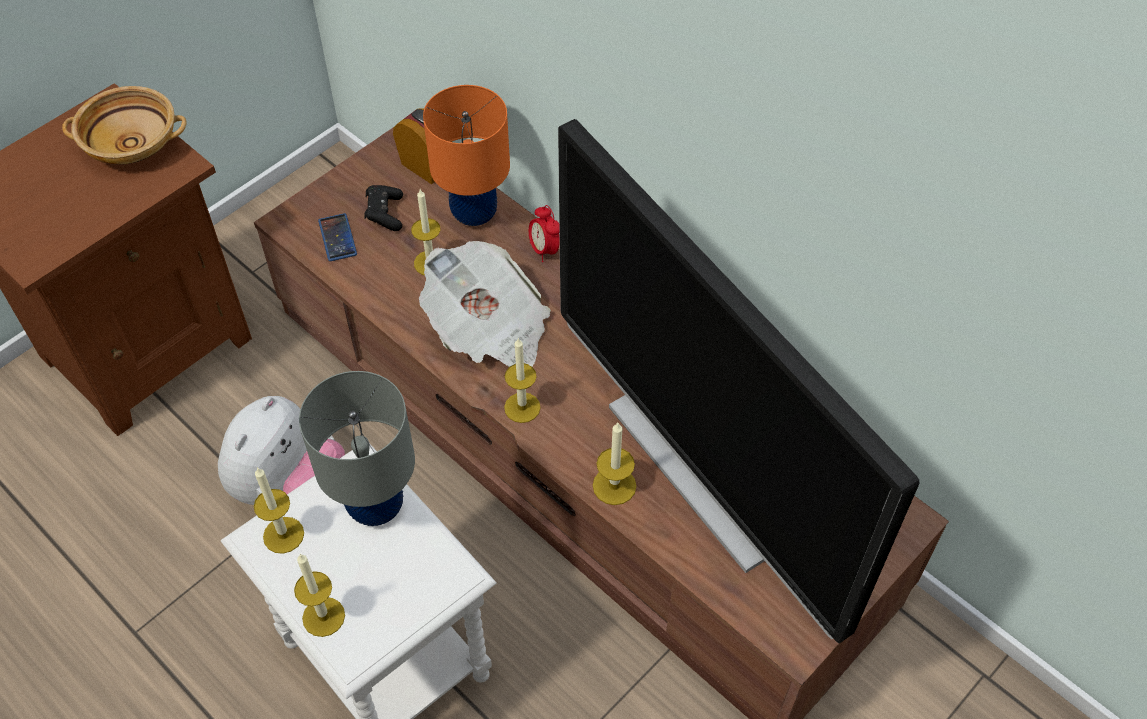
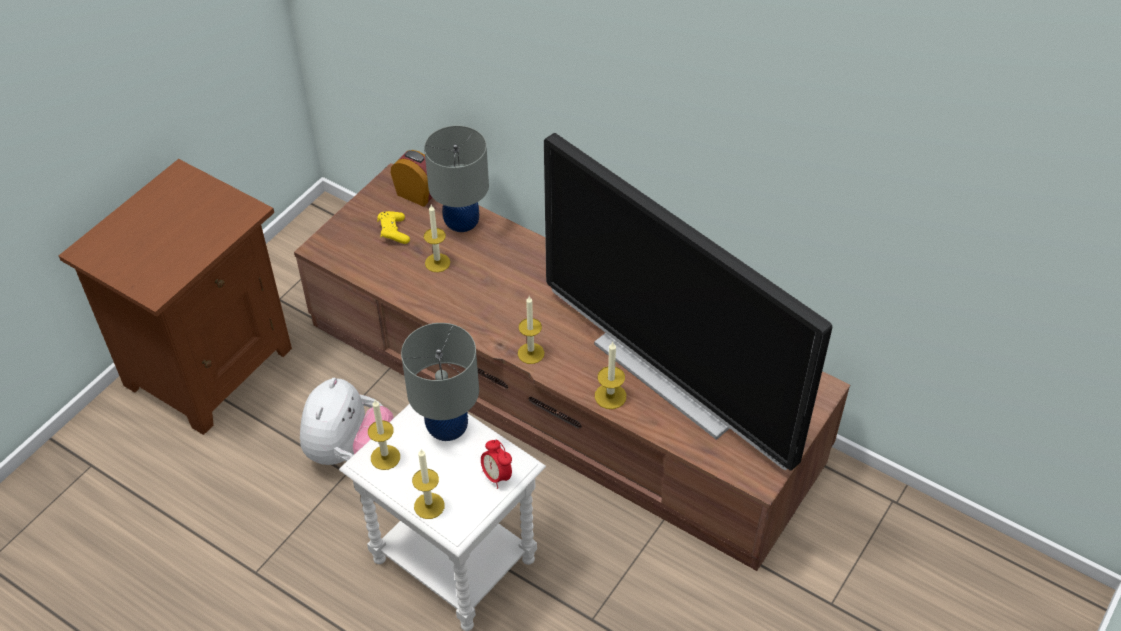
camera: 10 degrees left, 5 degrees down
(132, 143) = (206, 200): beige bowl -> none
(337, 238) = (362, 254): phone -> none
(384, 214) = (393, 232): black game controller -> yellow game controller
(473, 212) = (460, 222): orange table lamp -> grey table lamp
(489, 329) = (493, 303): newspaper -> none
(544, 250) = (521, 242): alarm clock -> alarm clock (497, 476)

